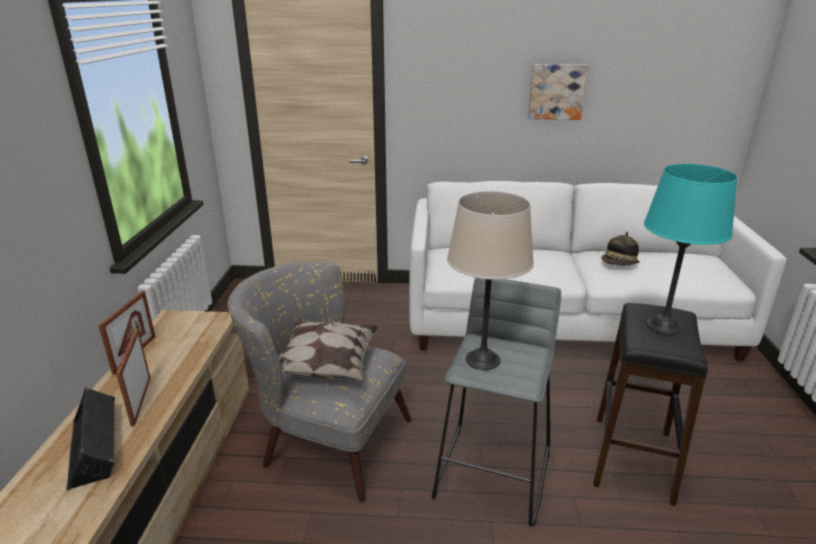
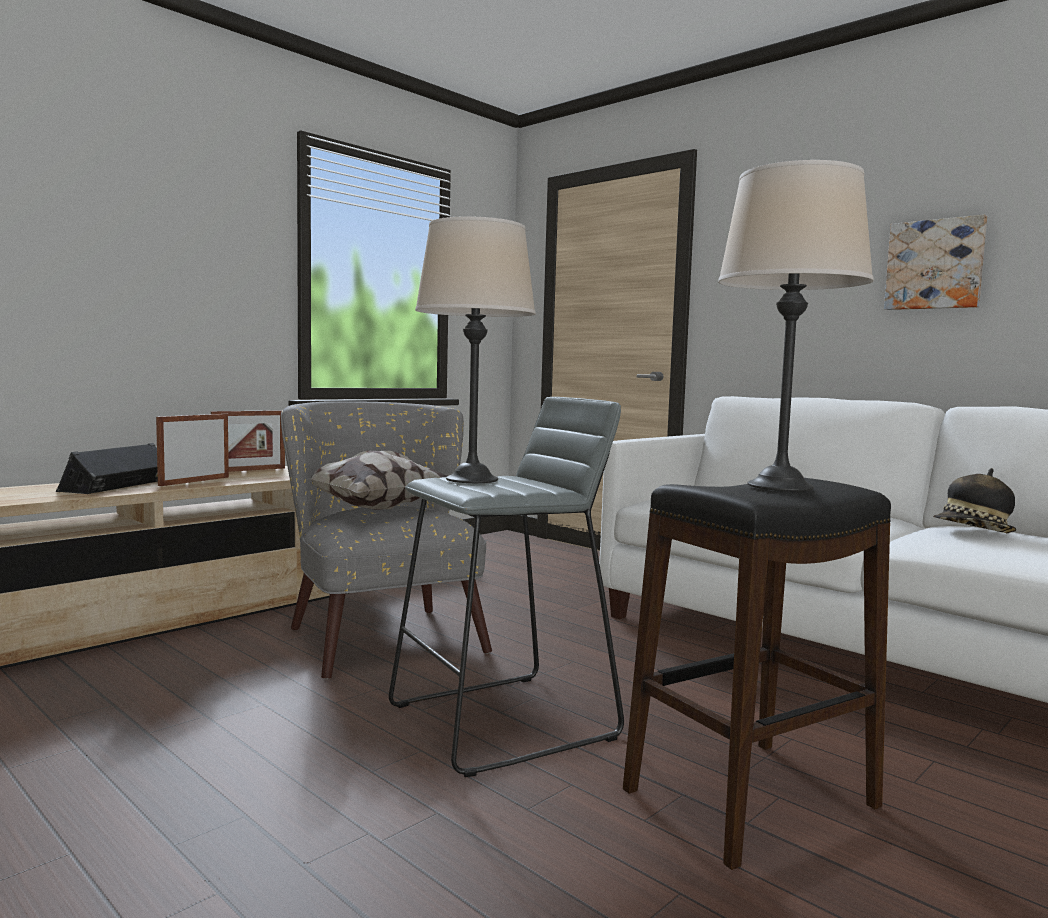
camera: 40 degrees right, 20 degrees down
(663, 325) = (779, 486): turquoise table lamp -> beige table lamp

